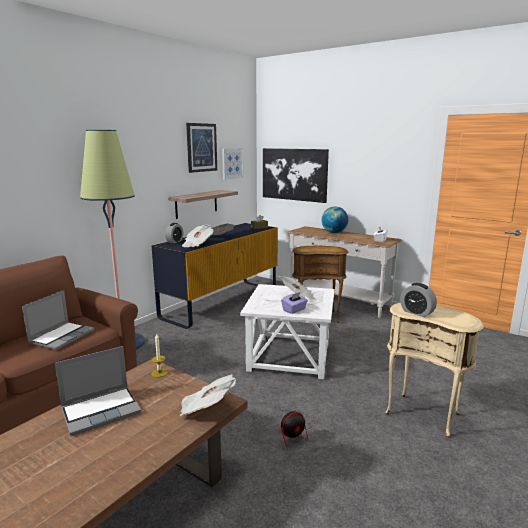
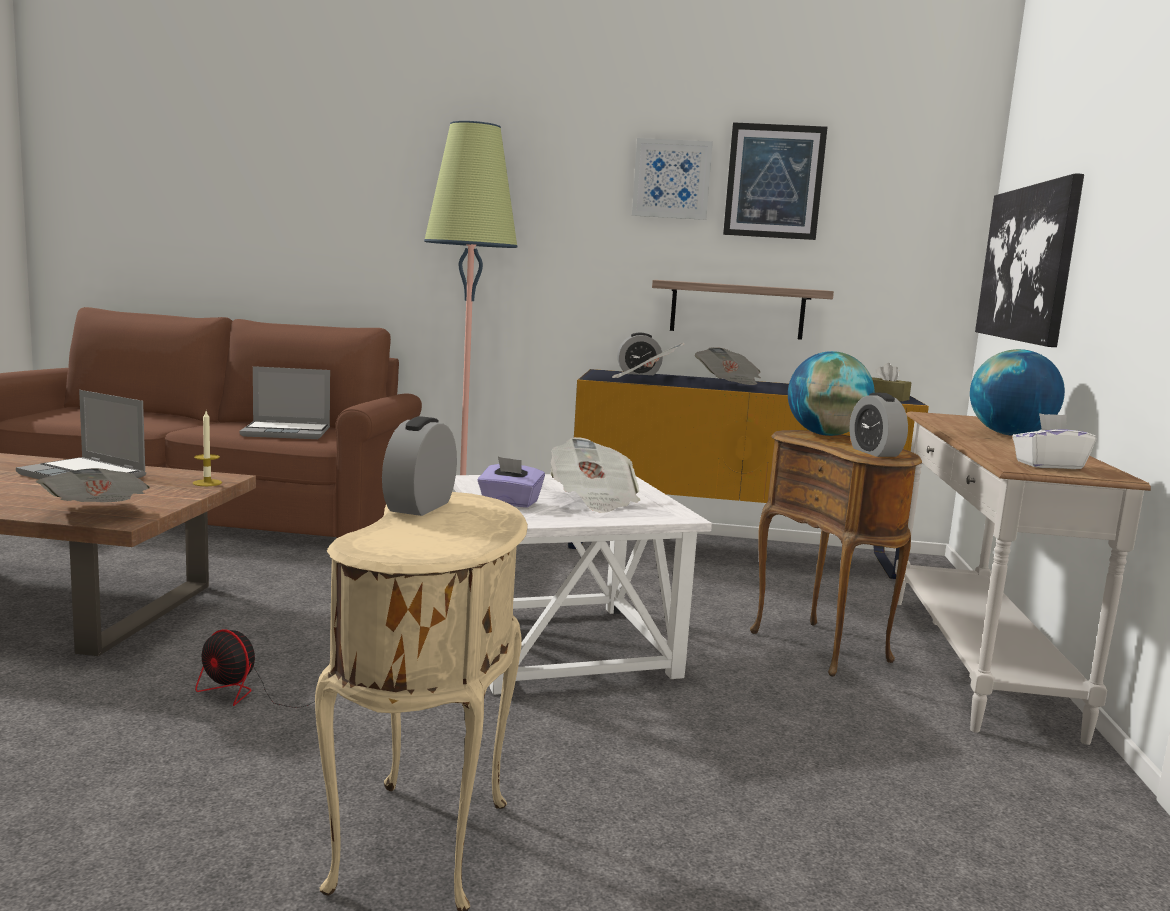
camera: 60 degrees right, 5 degrees down
(232, 163) = (881, 229): picture -> picture (671, 179)
(305, 247) = (826, 434): none -> globe
(335, 249) = (874, 452): none -> alarm clock

